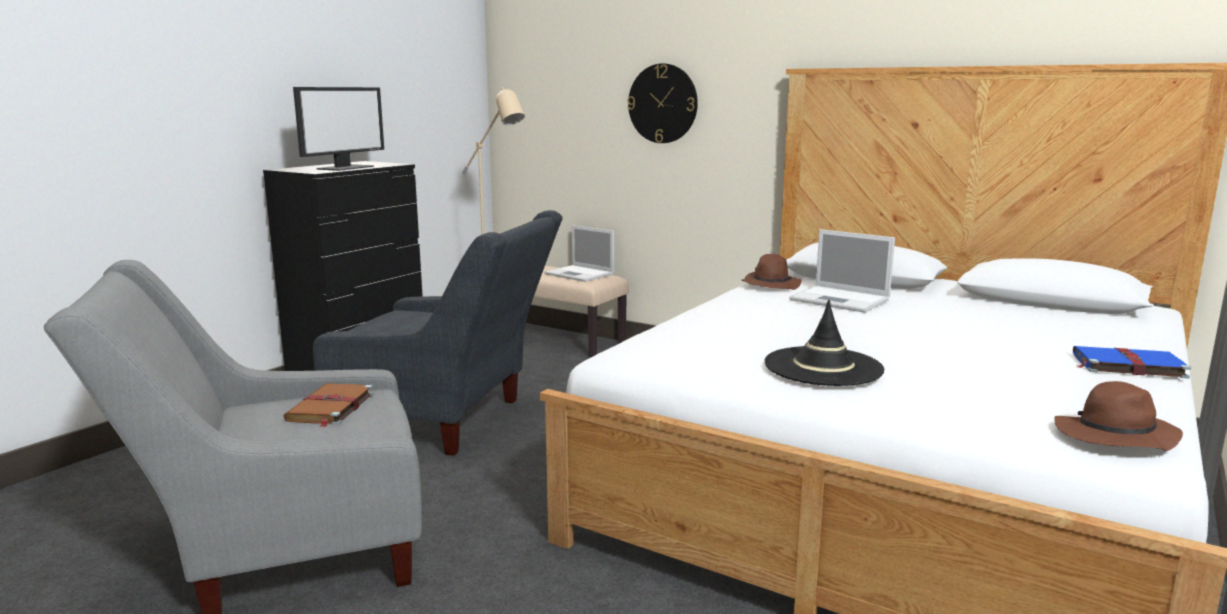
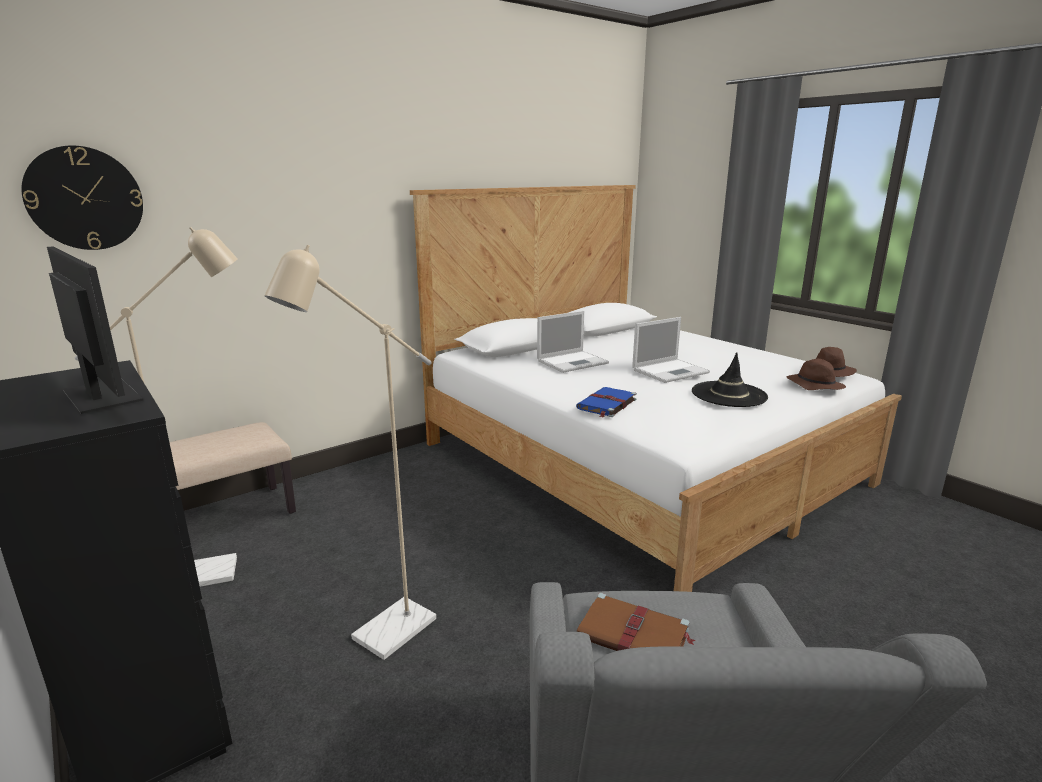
camera: 70 degrees left, 5 degrees up
(450, 421) = (383, 637): grey armchair -> beige floor lamp
(580, 274) = (230, 436): laptop -> laptop (671, 371)
(663, 103) = (279, 228): wall clock -> wall clock (84, 198)
(770, 285) = (510, 369): brown hat -> brown hat (814, 385)
(1126, 365) = (726, 346): blue book -> blue book (606, 404)

